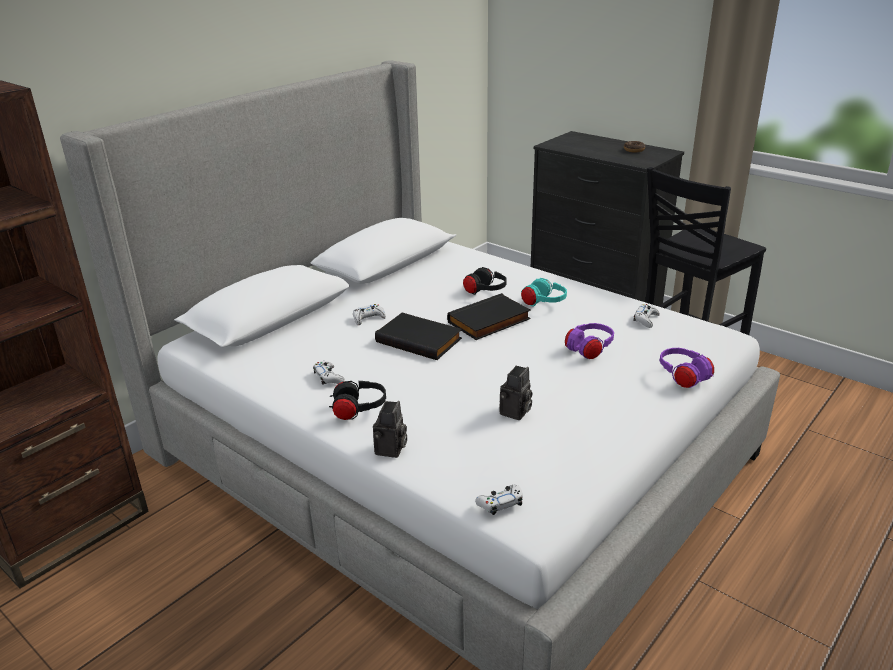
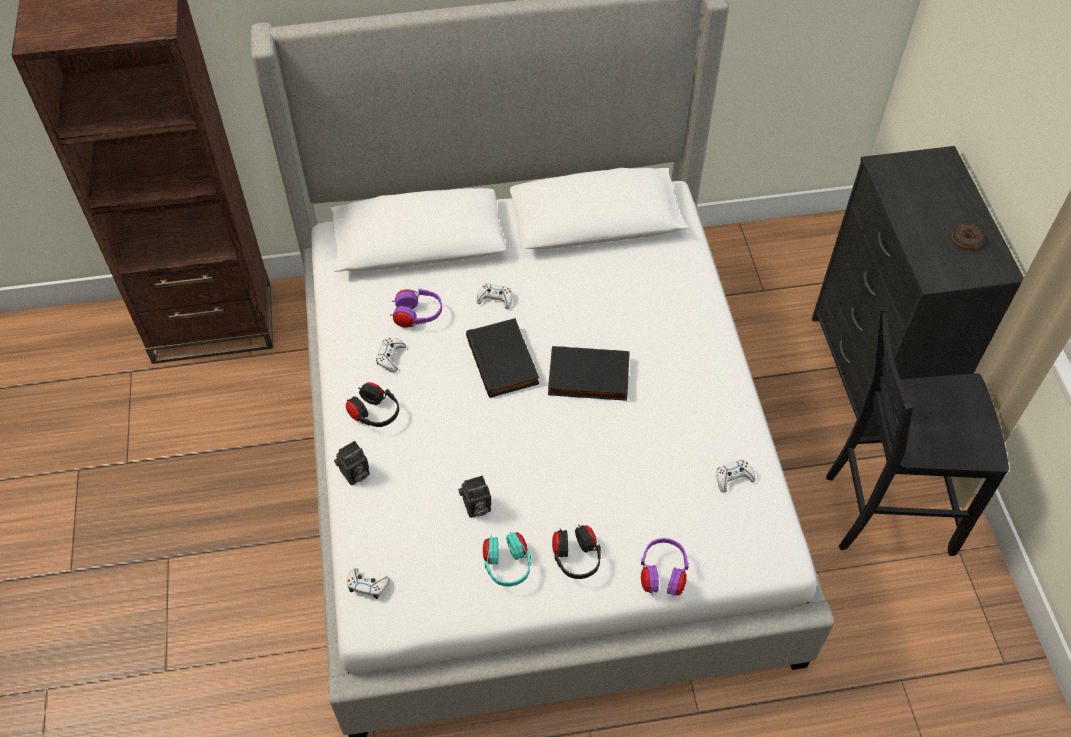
camera: 40 degrees right, 25 degrees up
(485, 292) = (634, 331): black headphones -> black headphones (576, 558)
(543, 304) = (666, 387): turquoise headphones -> turquoise headphones (507, 566)
(589, 350) = (628, 479): purple headphones -> purple headphones (417, 316)

